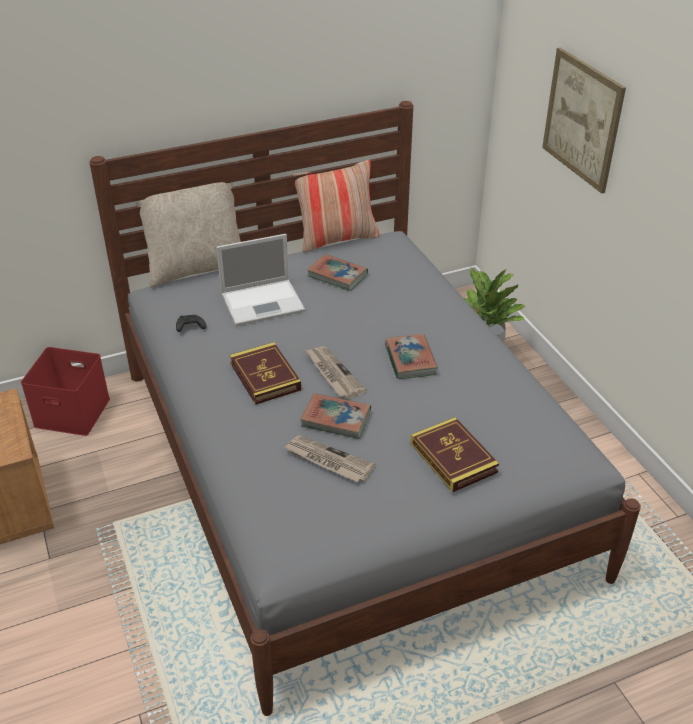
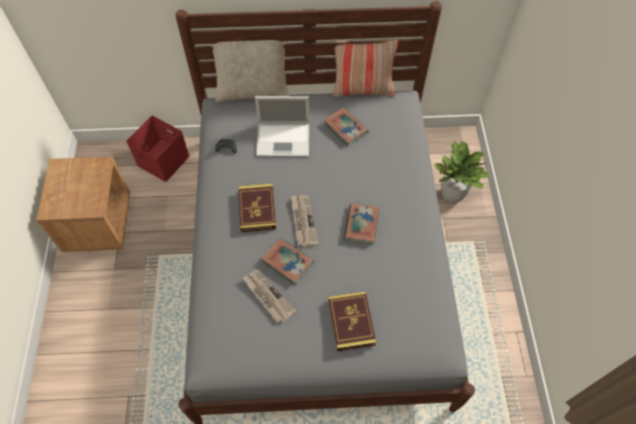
camera: 20 degrees right, 20 degrees up
(582, 119) = (561, 74): picture -> none

